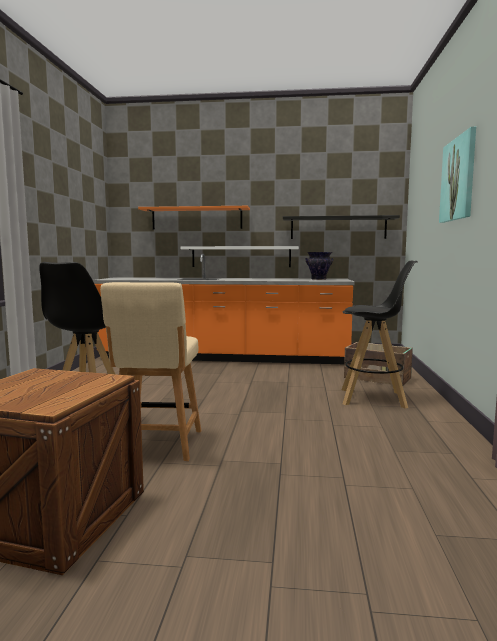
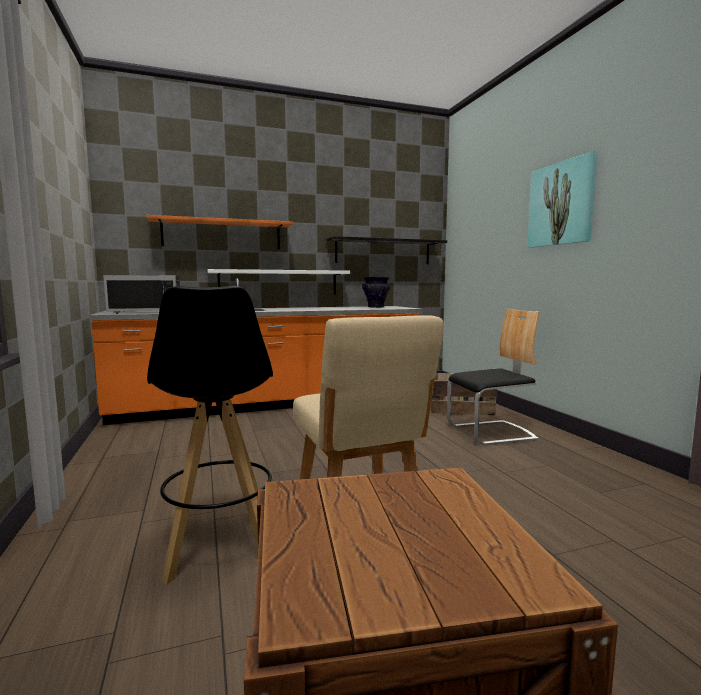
camera: 25 degrees left, 0 degrees up
(134, 278) = (147, 311): none -> black microwave
(374, 398) = (491, 433): black stool -> chair

